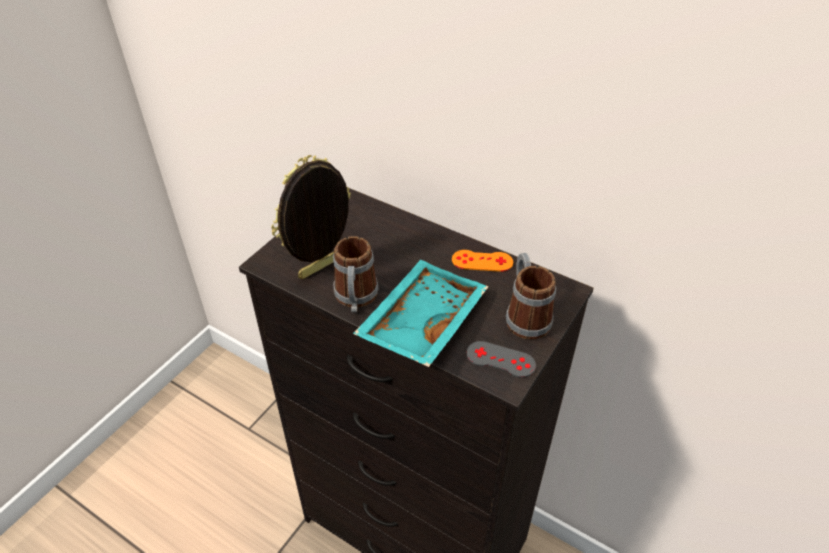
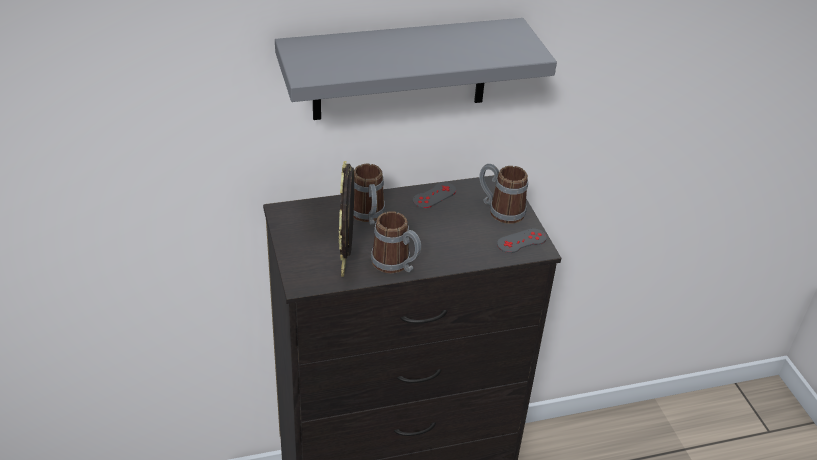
camera: 50 degrees left, 5 degrees down
(398, 242) = (368, 216): none -> mug
(421, 322) = (453, 251): turquoise tray -> none
(482, 261) = (434, 195): orange game controller -> grey game controller
(488, 99) = (400, 69): none -> grey shelf

